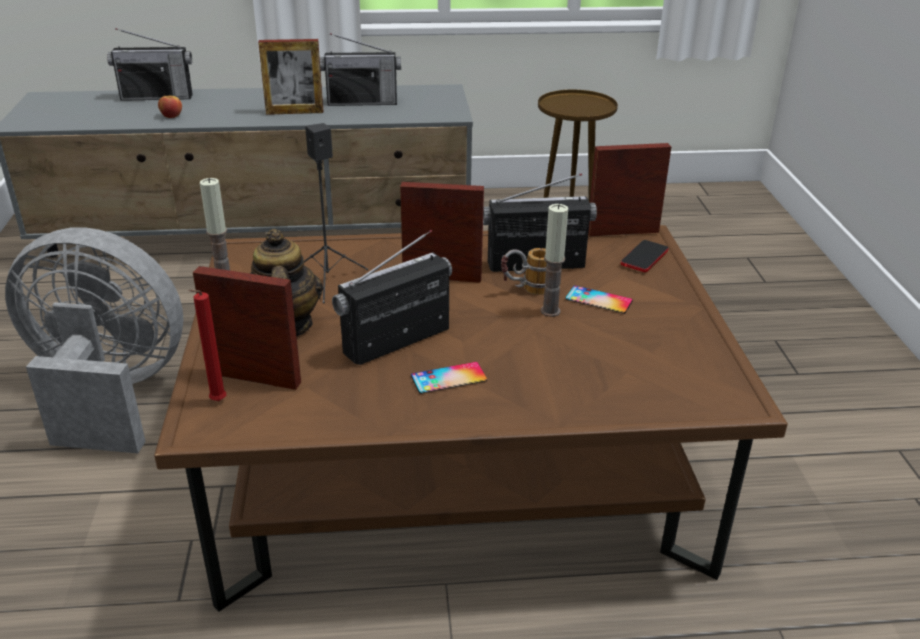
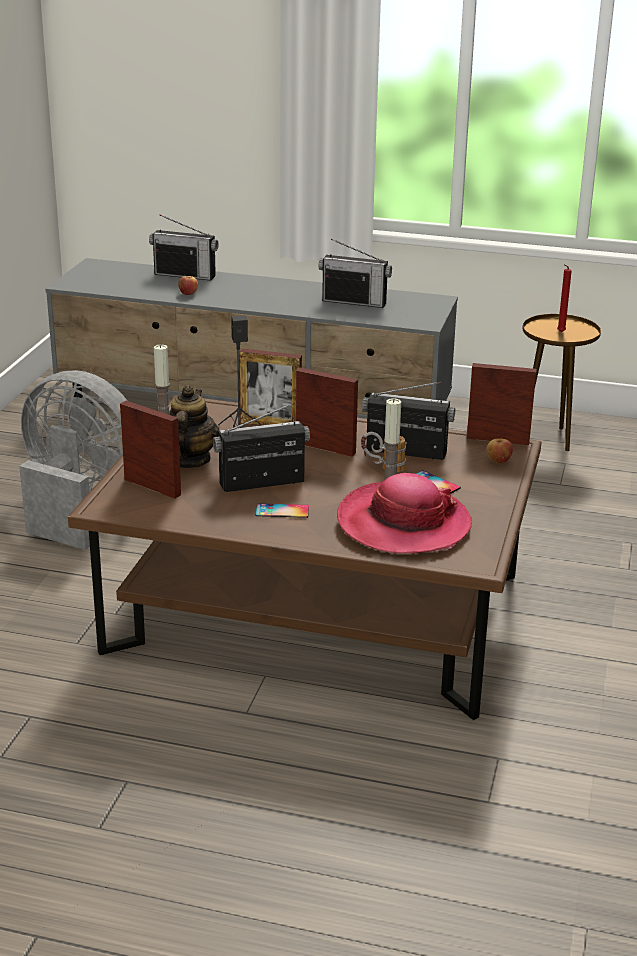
camera: 20 degrees right, 5 degrees down
(216, 402) = (120, 496): red candle -> red candle (560, 332)
(294, 112) = (291, 303): picture frame -> picture frame (270, 424)
(609, 364) = (403, 524): none -> hat
(644, 257) = (498, 461): phone -> apple

